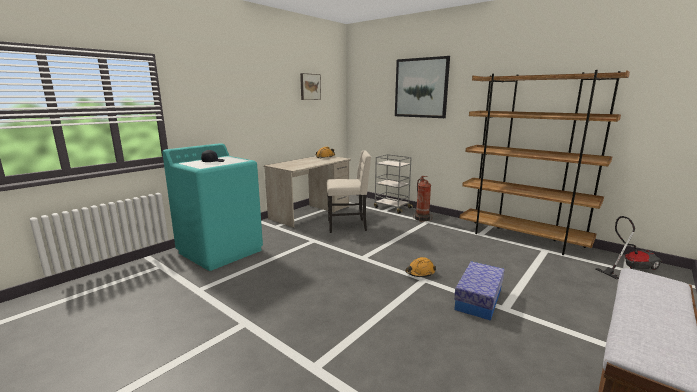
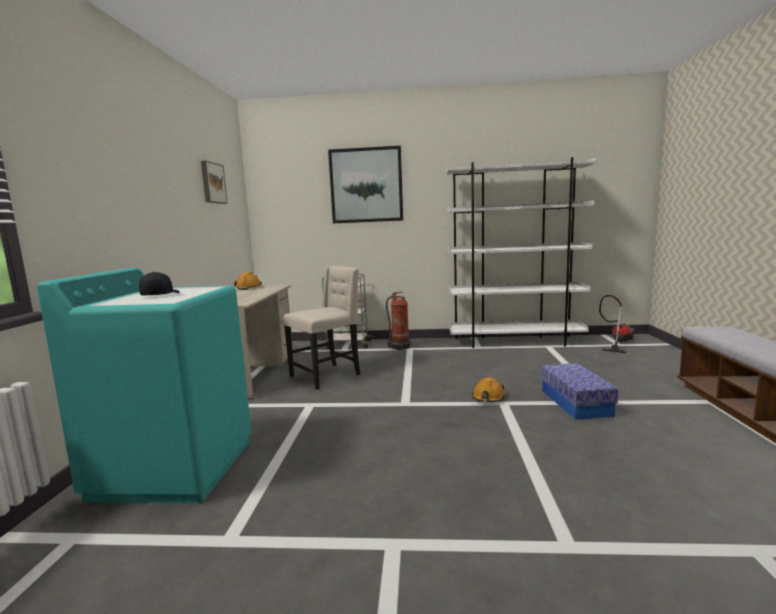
camera: 35 degrees left, 5 degrees down
(521, 238) = (515, 342): brown bookcase -> white bookcase

